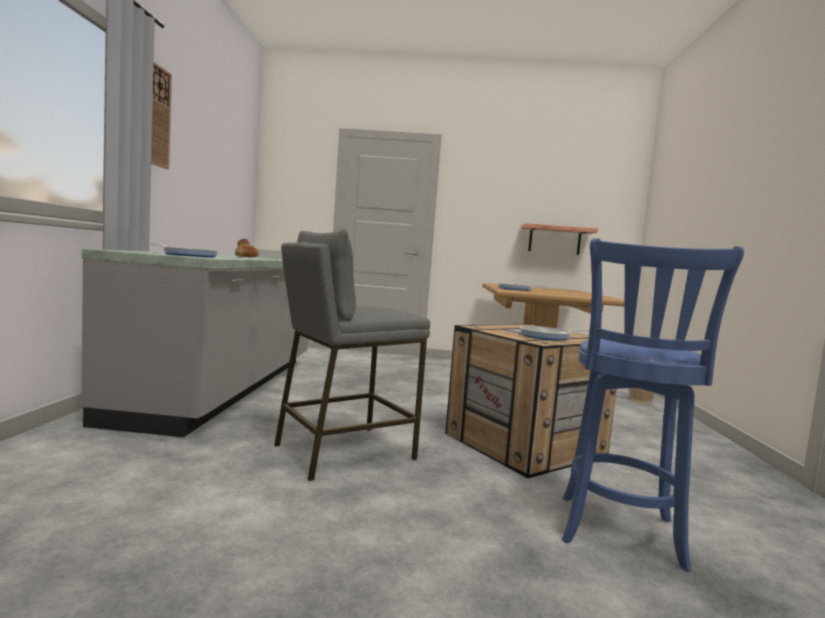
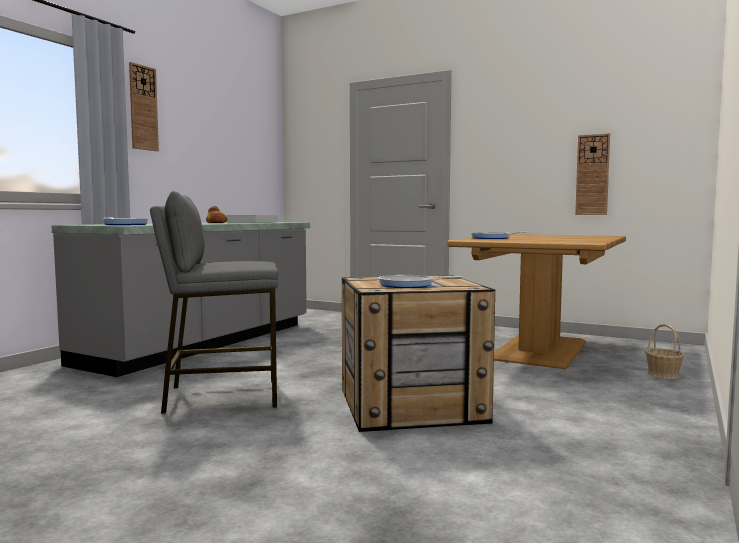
camera: 25 degrees right, 0 degrees up
(554, 240) = (592, 175): shelf -> wall clock
(619, 534) = (368, 483): blue stool -> none

